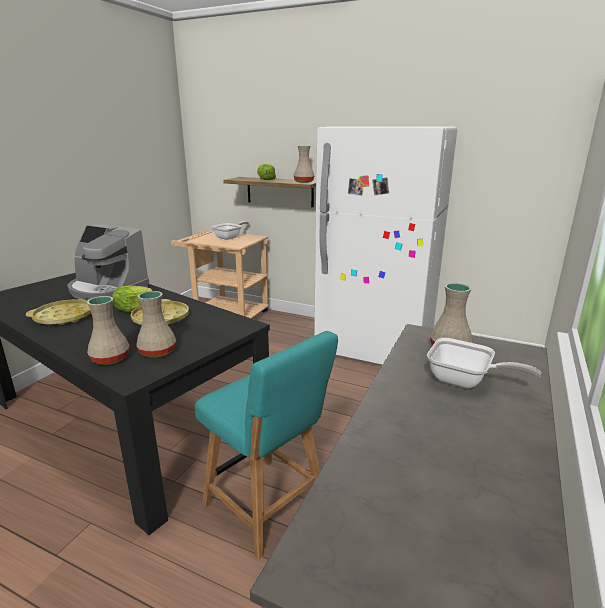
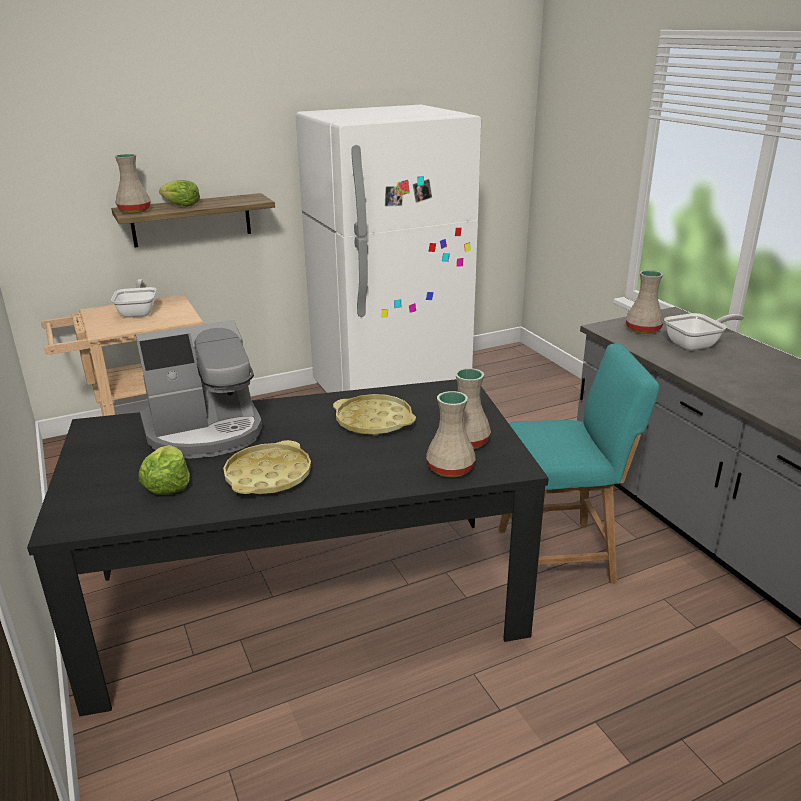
camera: 50 degrees left, 5 degrees up
(132, 308) = (309, 429): lettuce -> lettuce (167, 485)
(304, 182) = (250, 199): beige vase -> beige vase (134, 211)

